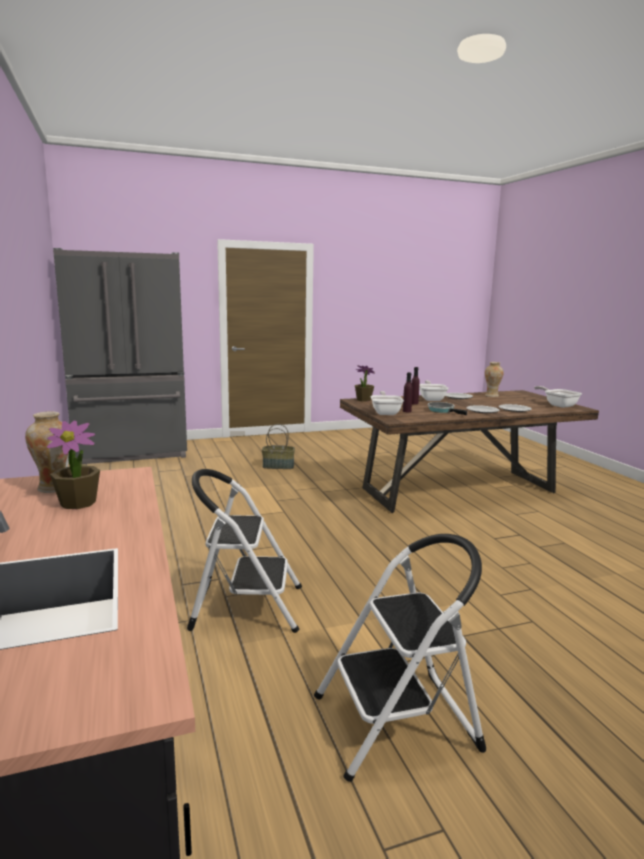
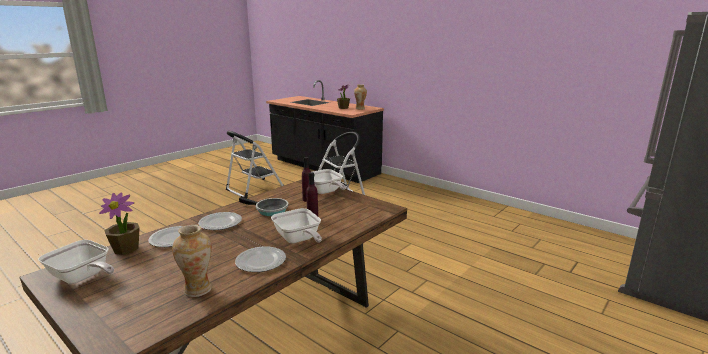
camera: 150 degrees right, 5 degrees up
(278, 466) = (508, 317): basket -> none
(363, 400) = (378, 212): potted plant -> potted plant (126, 249)

